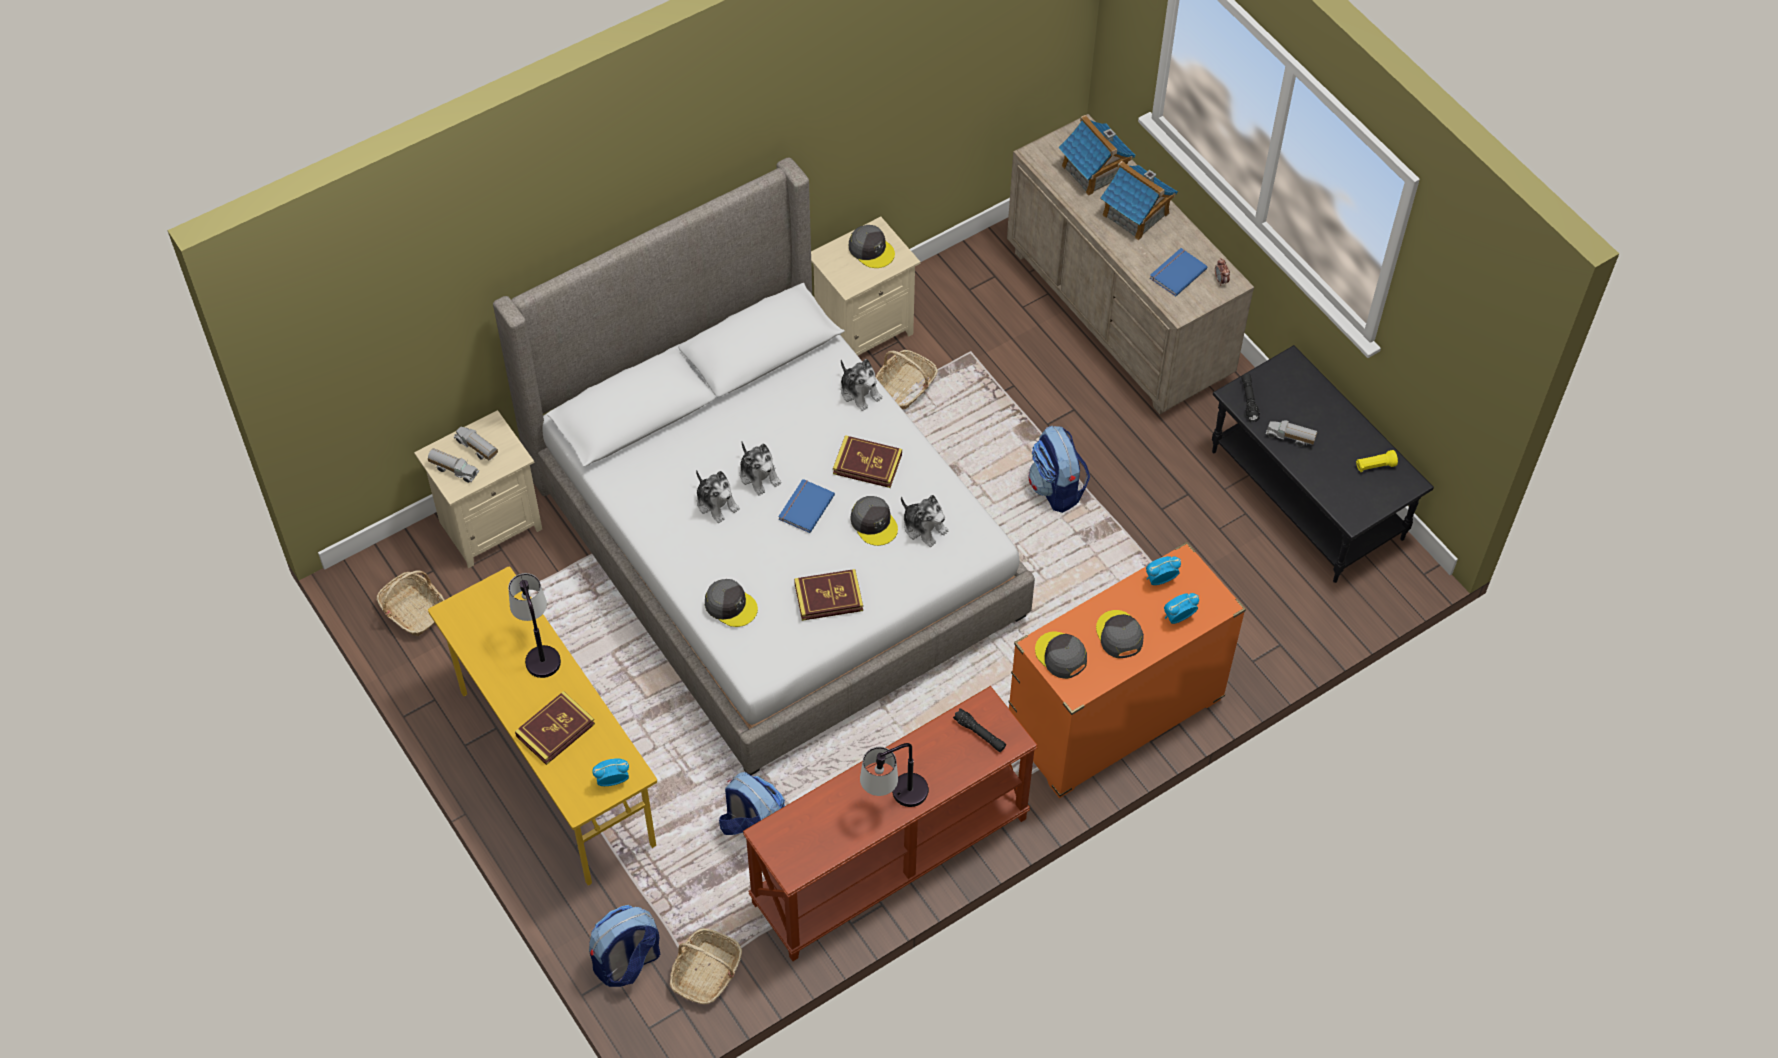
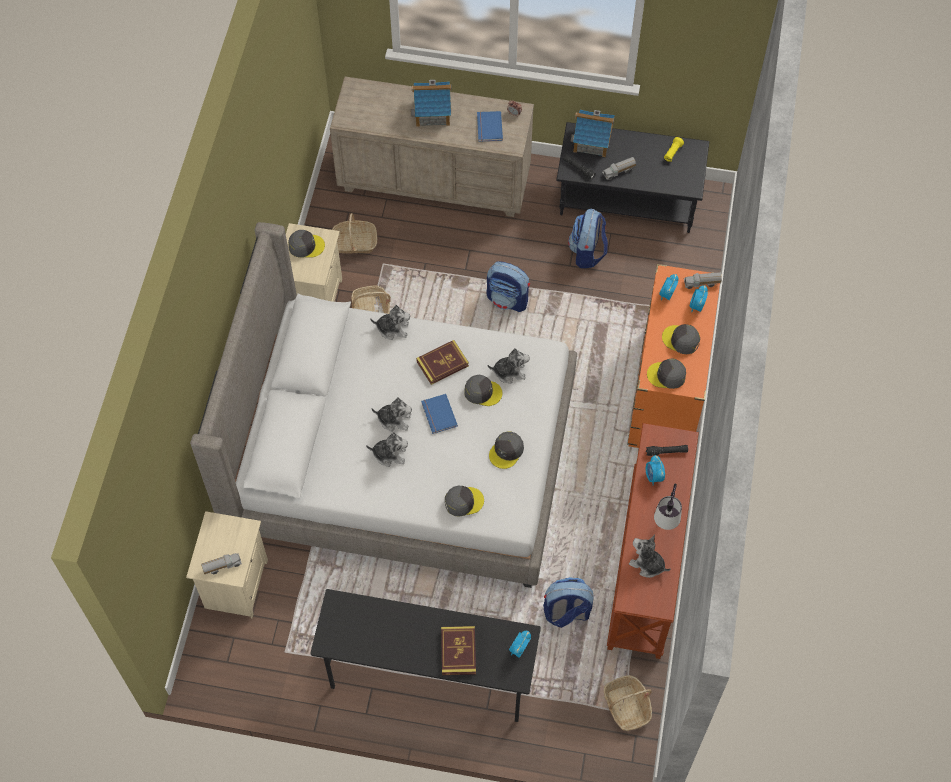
camera: 45 degrees left, 5 degrees up
(413, 610) = (249, 669): basket -> basket (354, 243)
(476, 448) = (220, 543): toy truck -> toy truck (702, 283)
(538, 649) = (396, 618): table lamp -> none
(555, 768) = (428, 679): yellow desk -> black desk
(627, 963) = (583, 740): backpack -> backpack (587, 252)
(828, 597) = (506, 451): book -> grey cap
(828, 819) = (647, 564): none -> plush toy
(937, 745) = (653, 476): none -> alarm clock
(1094, 171) = (384, 105): toy house -> toy house (592, 141)

